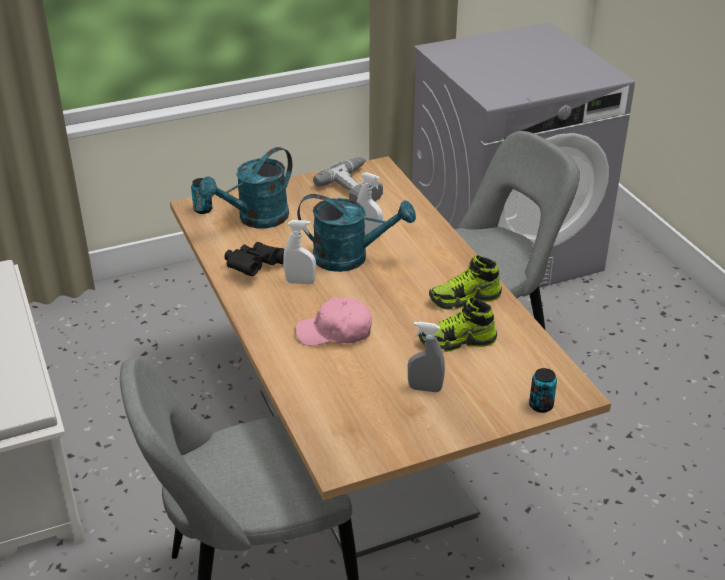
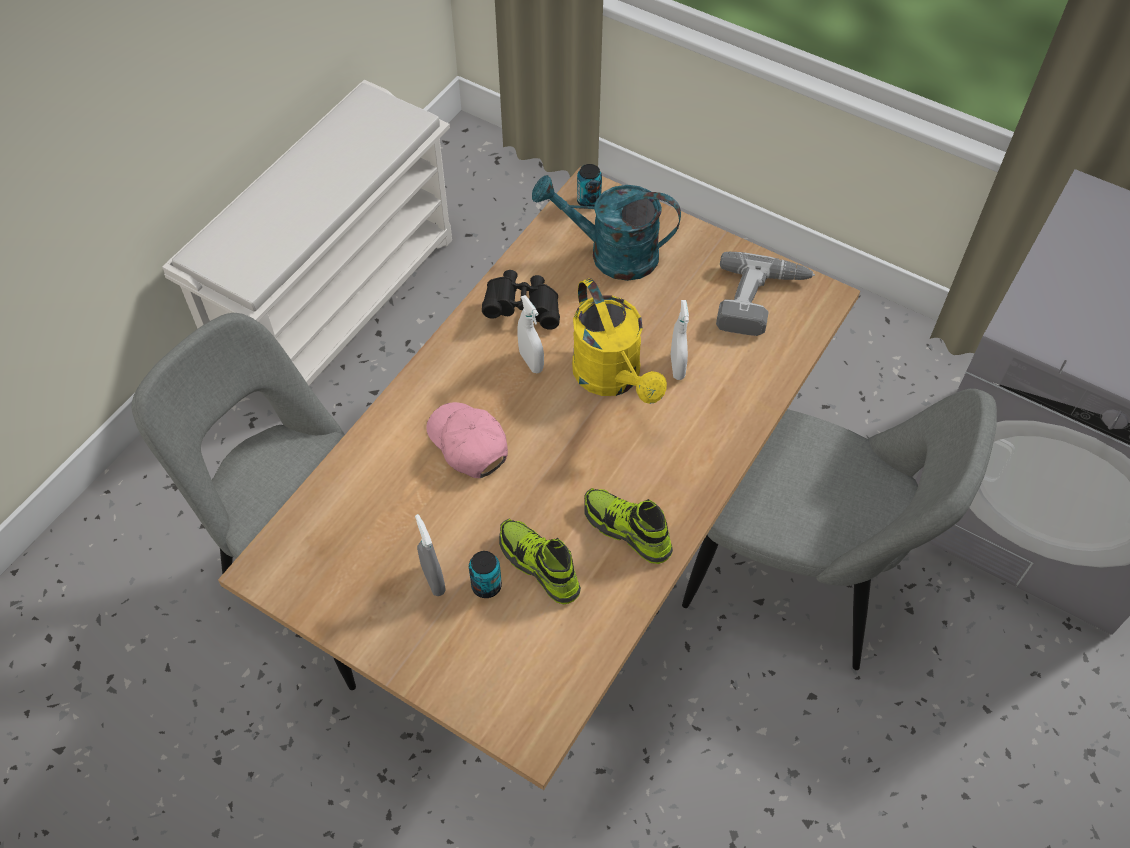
camera: 55 degrees right, 20 degrees up
(350, 258) = (613, 379): turquoise watering can -> yellow watering can
(541, 406) = (484, 711): can -> can (486, 586)

